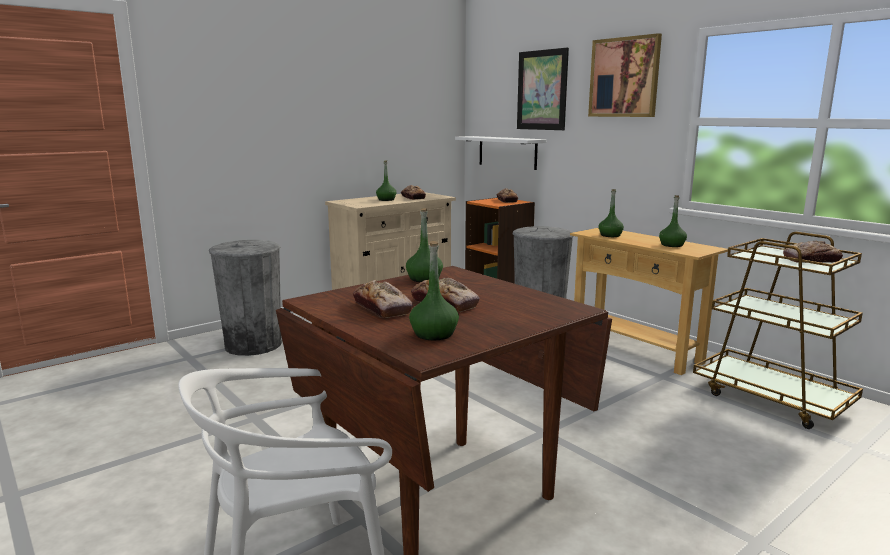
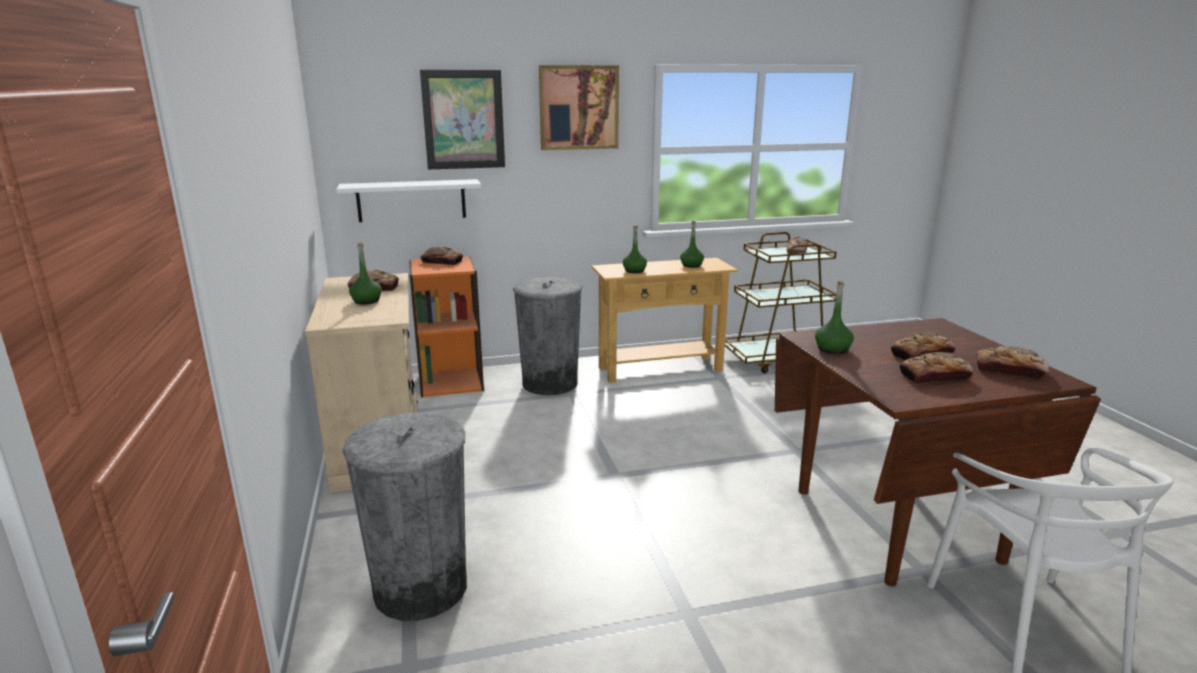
camera: 65 degrees left, 5 degrees up
(434, 334) = (1009, 370): green bottle -> bread

